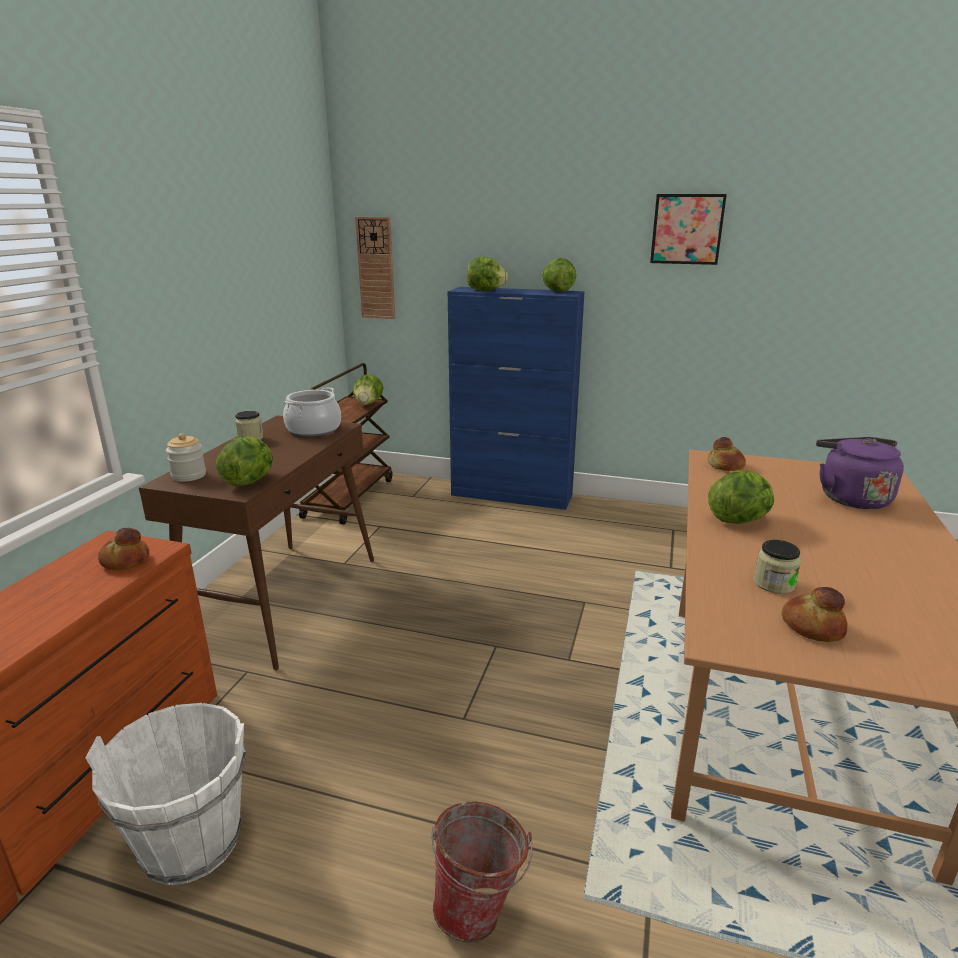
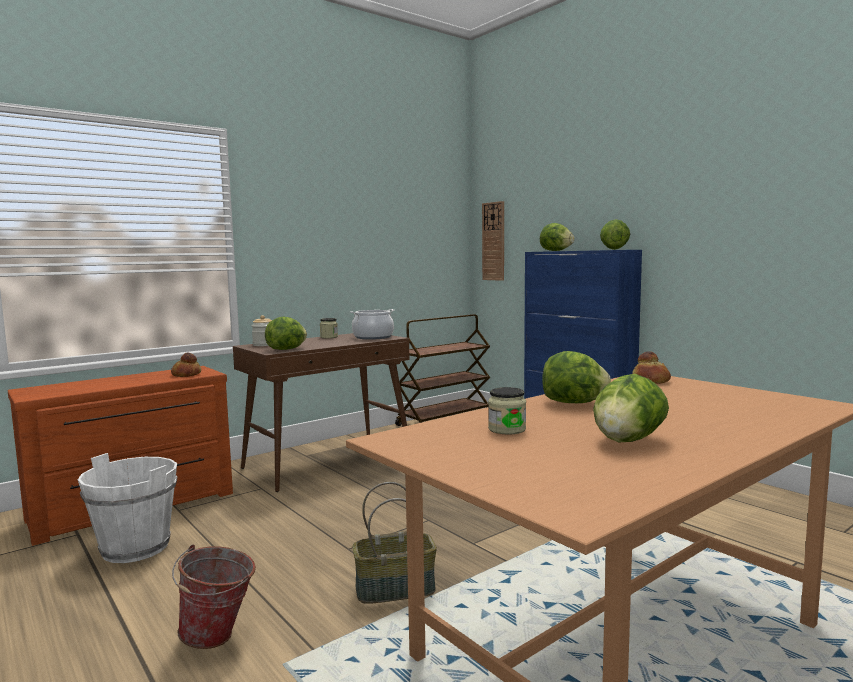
camera: 35 degrees right, 15 degrees down
(368, 404) = (471, 346): lettuce -> lettuce (627, 440)
(569, 747) = (395, 588): none -> basket
(687, 229) = (732, 184): picture -> none
(811, 626) = (475, 448): bread -> none
(850, 497) = (735, 409): purple kettle -> none

